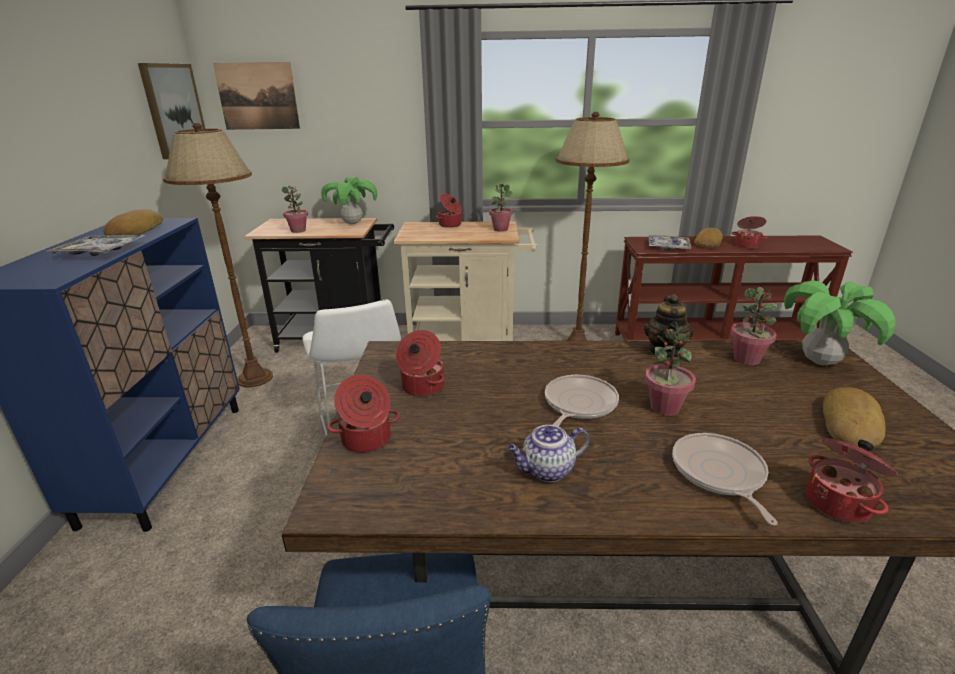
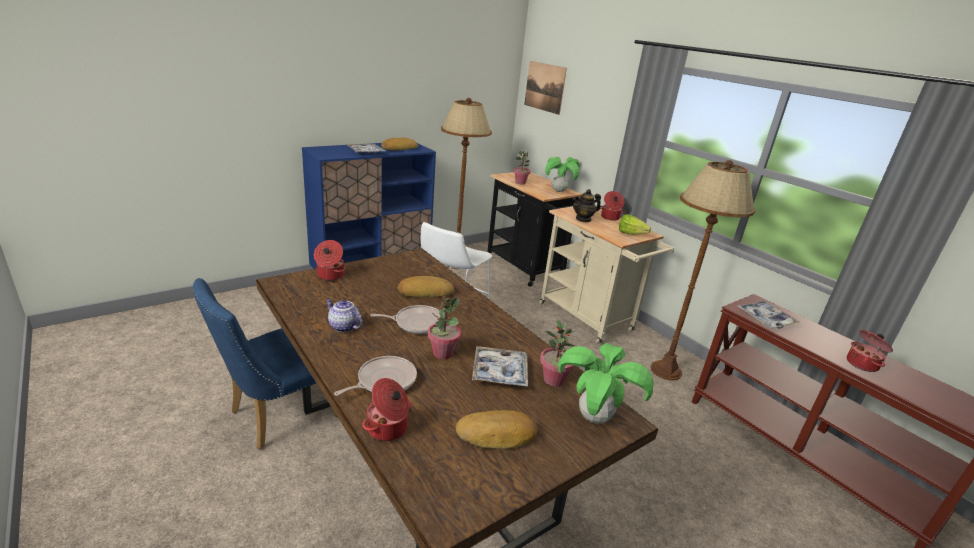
camera: 50 degrees right, 0 degrees up
(174, 110) = (488, 86): picture -> none
(422, 387) = (389, 275): cooking pot -> none
(500, 229) = (633, 235): potted plant -> lettuce
(665, 351) = (524, 343): teapot -> teapot (583, 219)
(707, 242) = (823, 339): bread -> bread (425, 291)
(722, 384) = (499, 372): none -> tray

